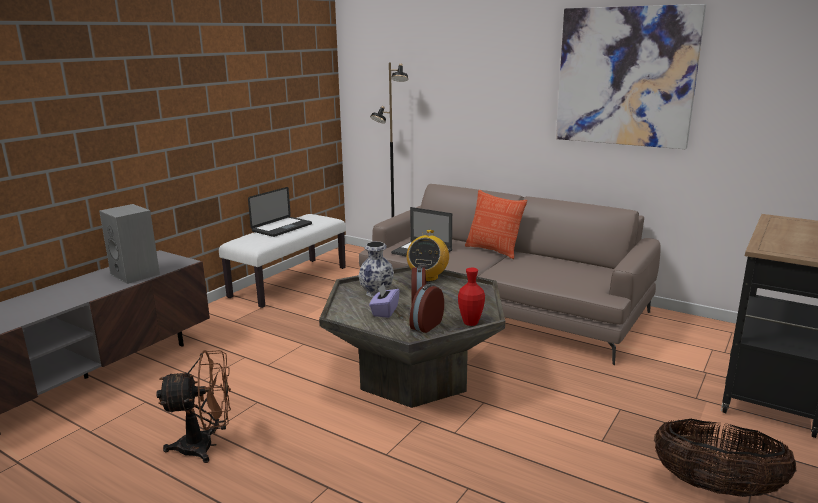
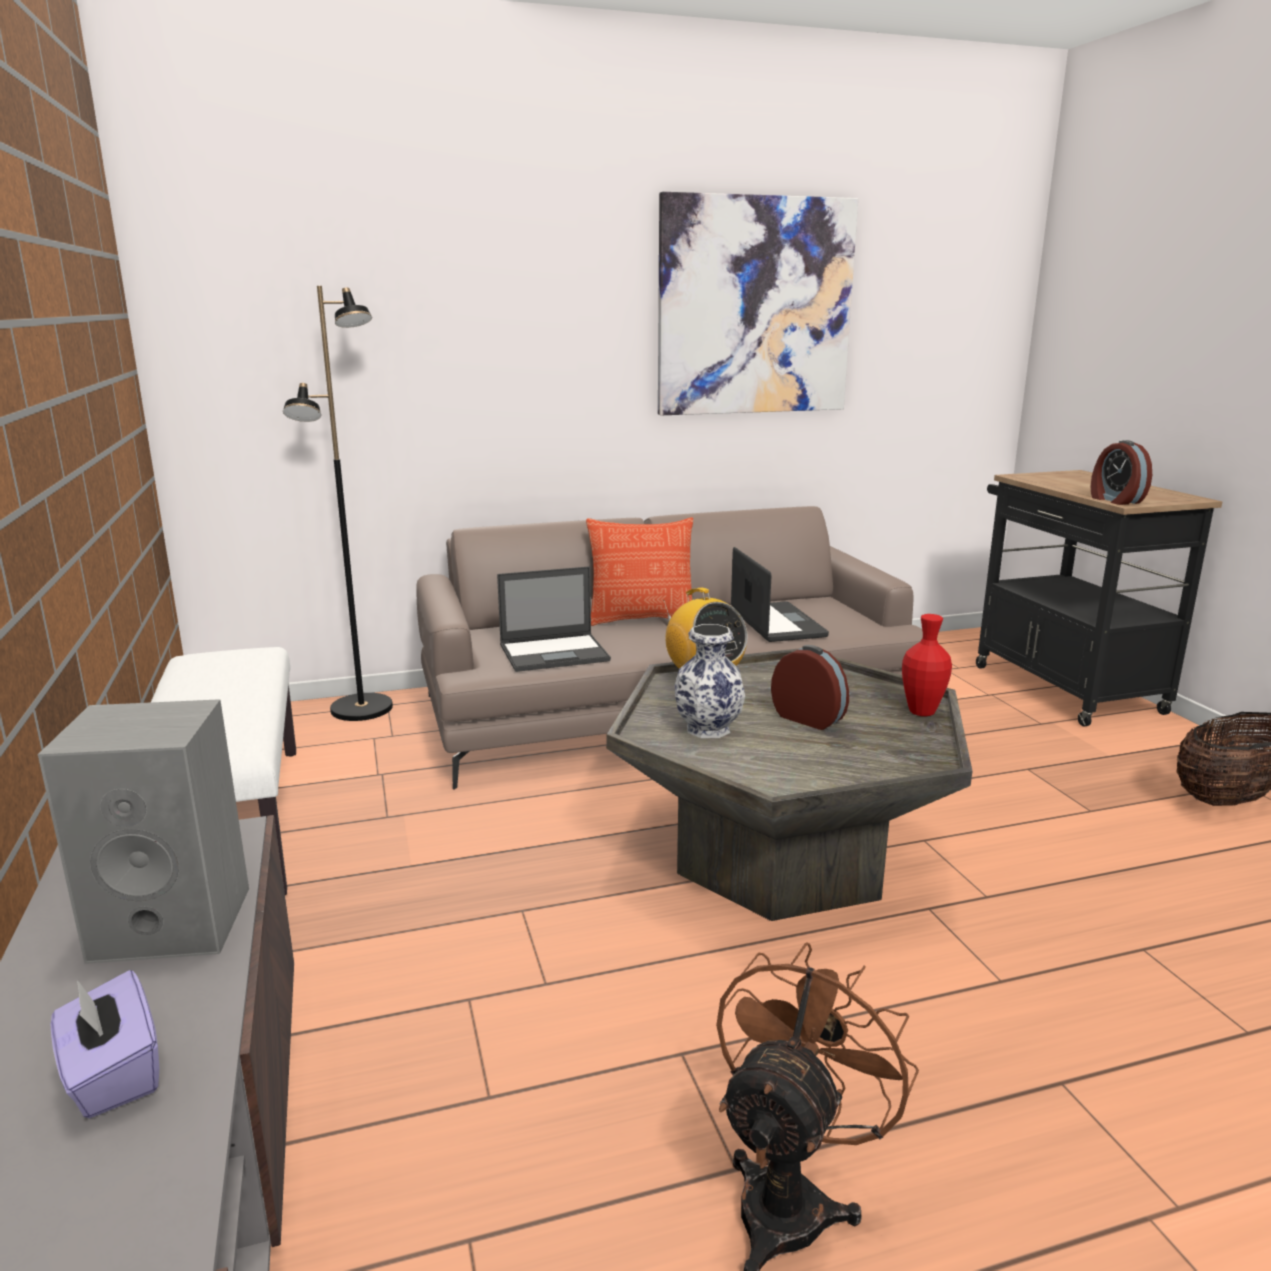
camera: 50 degrees left, 0 degrees up
(282, 228) = (204, 696): laptop -> laptop (777, 624)
(384, 311) = (796, 748): purple tissue box -> purple tissue box (112, 1075)
(425, 325) = (892, 739): alarm clock -> alarm clock (1115, 500)

